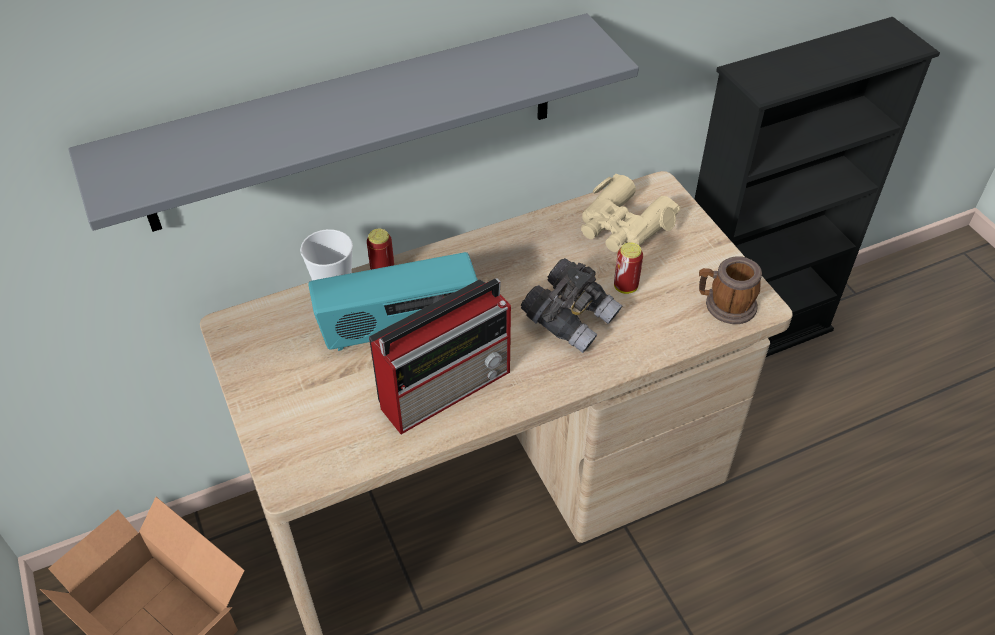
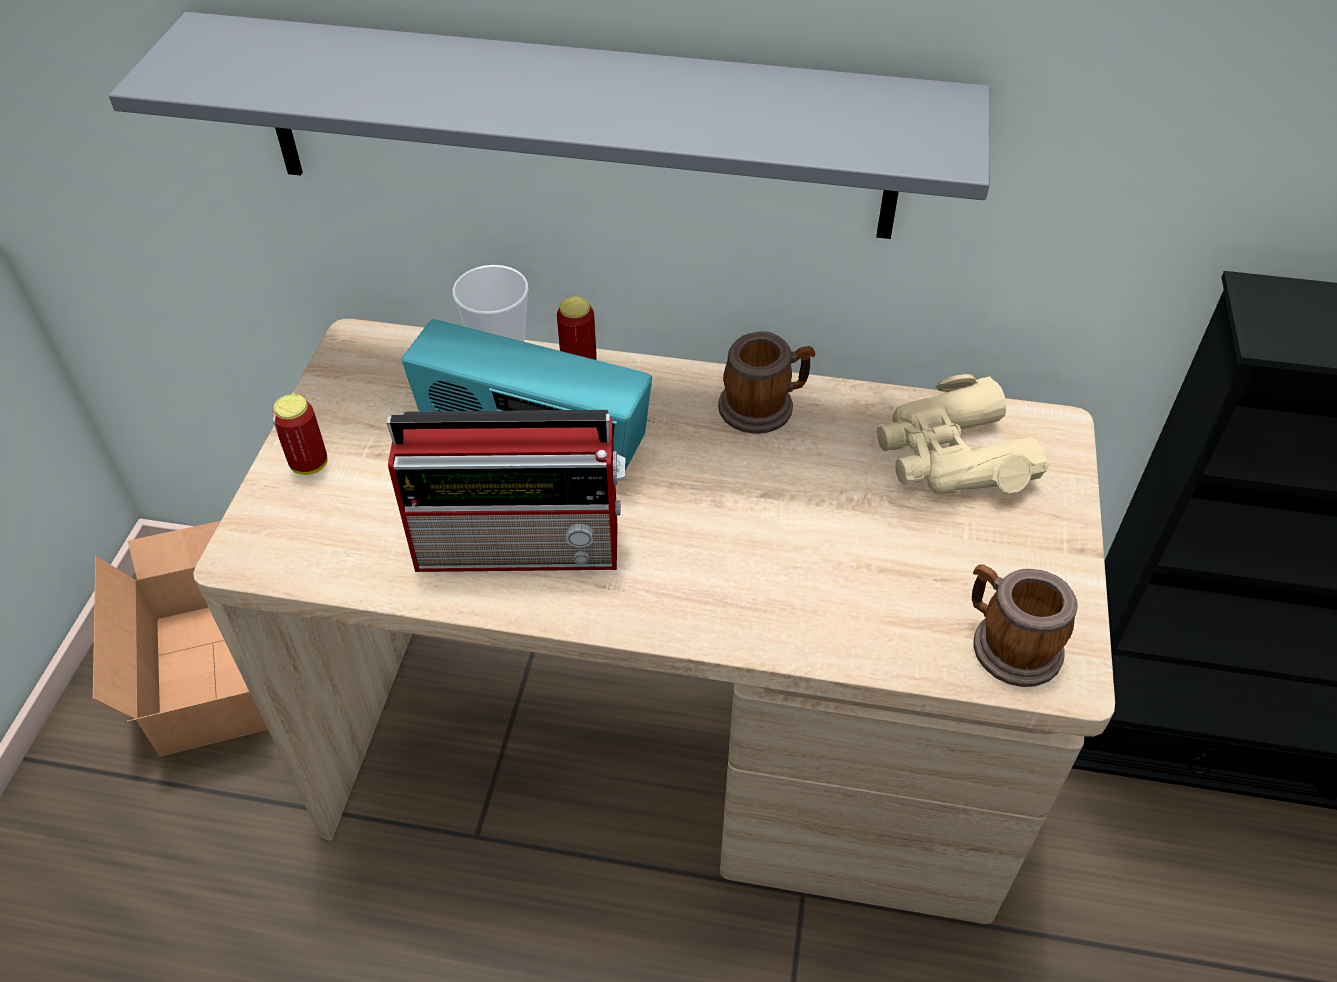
camera: 35 degrees right, 0 degrees up
(507, 246) = (764, 406): none -> mug
(570, 319) = (761, 543): grey binoculars -> none
(625, 287) = (878, 540): can -> can (309, 464)

